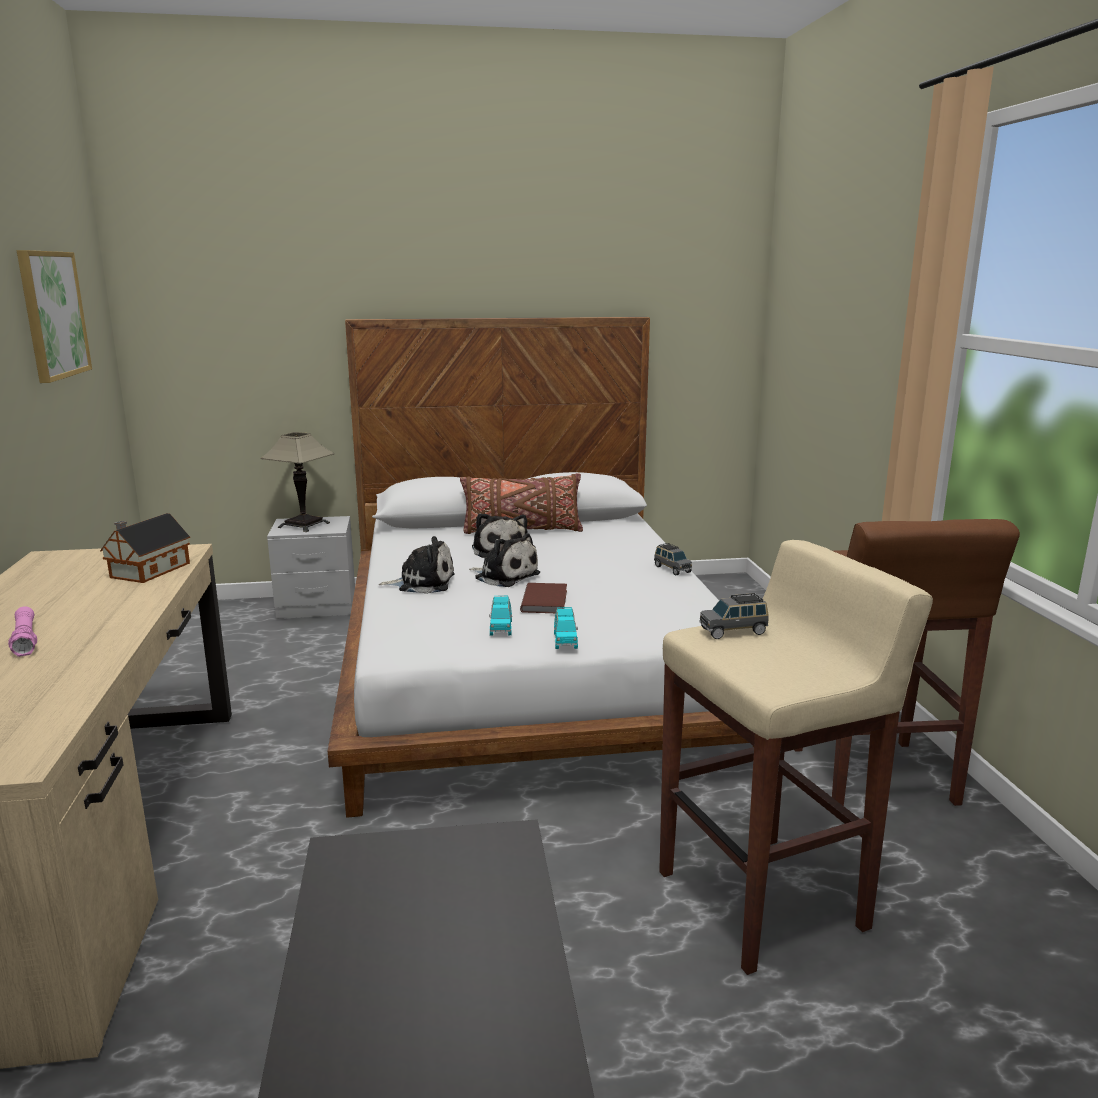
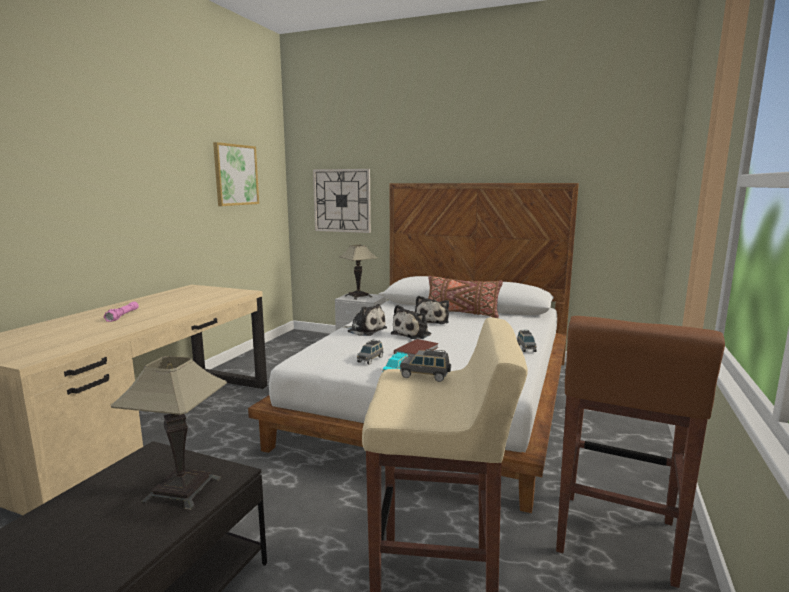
camera: 30 degrees right, 5 degrees down
(147, 571) = (215, 298): toy house -> none
(244, 352) = (342, 200): none -> wall clock
(471, 881) = (182, 489): none -> table lamp
(501, 627) = (370, 359): turquoise toy car -> grey toy car
(504, 576) = (413, 334): plush toy -> plush toy turned 60 degrees clockwise

